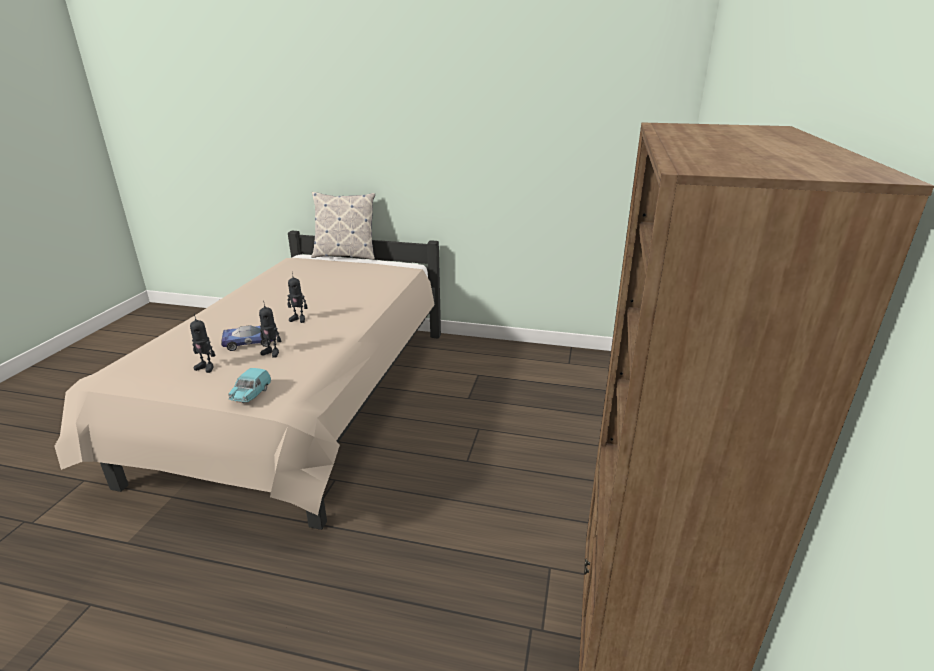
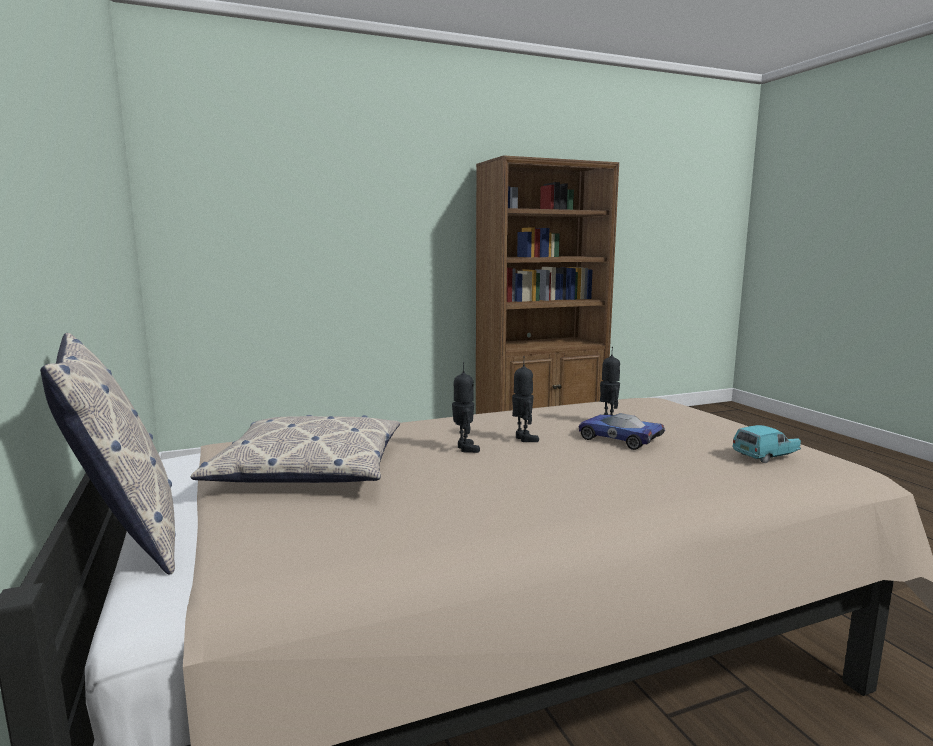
camera: 125 degrees left, 15 degrees down
(206, 367) = (697, 434): toy robot -> toy robot (464, 449)
(251, 395) = (668, 406): turquoise toy car -> turquoise toy car (765, 456)
(349, 276) = (310, 468): none -> pillow

